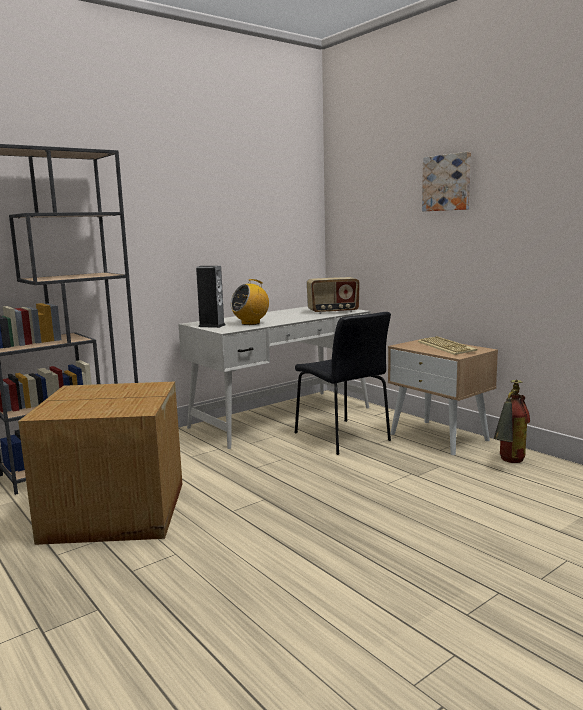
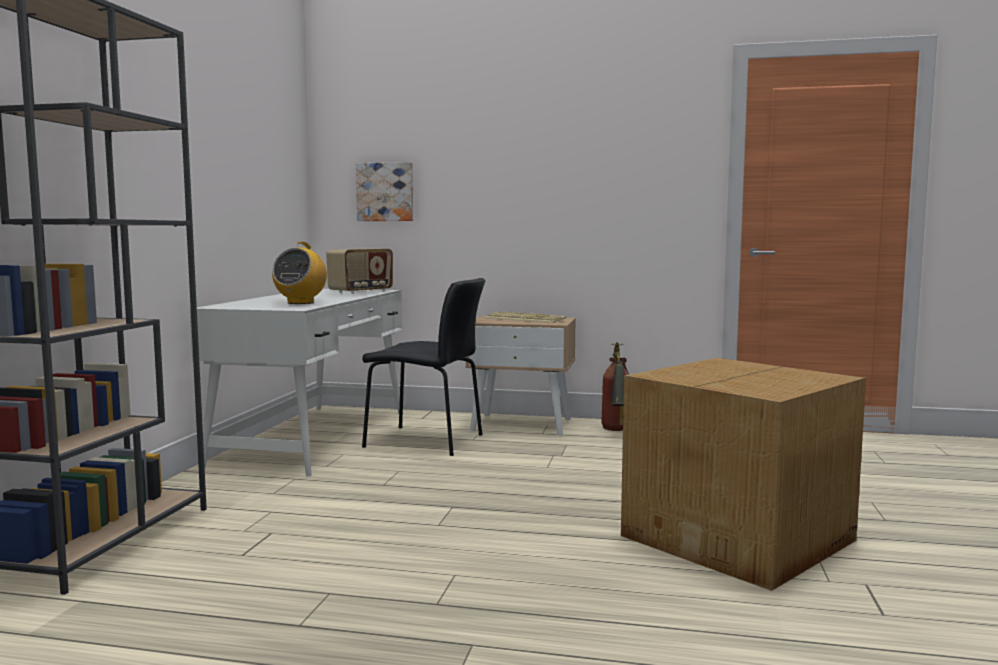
camera: 40 degrees left, 5 degrees down
(117, 512) = (291, 564): cardboard box -> cardboard box (741, 538)
(212, 326) = (254, 306): speaker -> none
(447, 183) = (502, 139): picture -> picture (385, 192)

